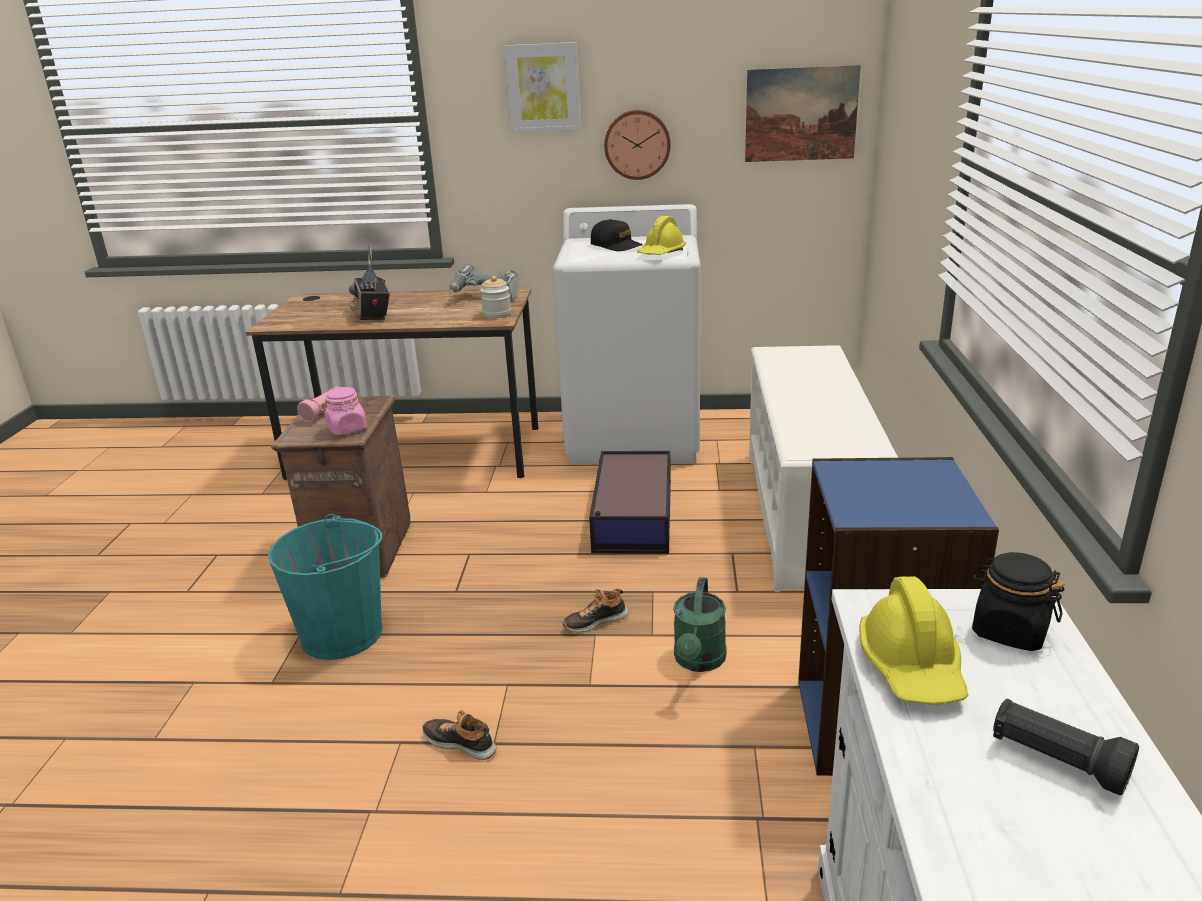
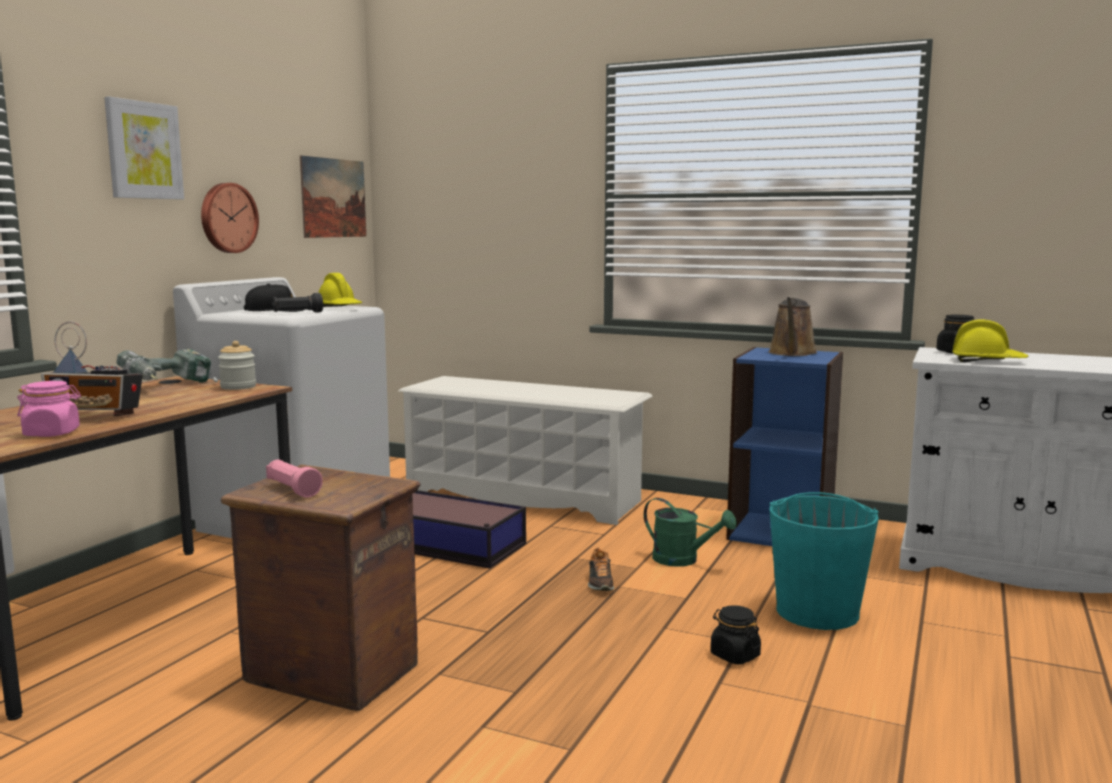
camera: 70 degrees left, 15 degrees down
(343, 634) = (510, 698): turquoise bucket -> turquoise bucket (817, 611)
(347, 429) = (370, 483): pink jar -> pink jar (52, 433)
(461, 743) = (734, 655): shoe -> black jar
(915, 491) = (792, 353): none -> brown watering can
(1057, 761) = (1054, 359): black flashlight -> black flashlight (297, 313)

